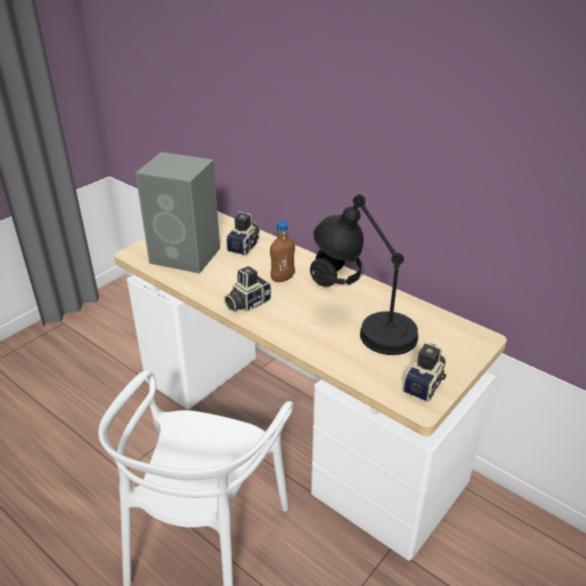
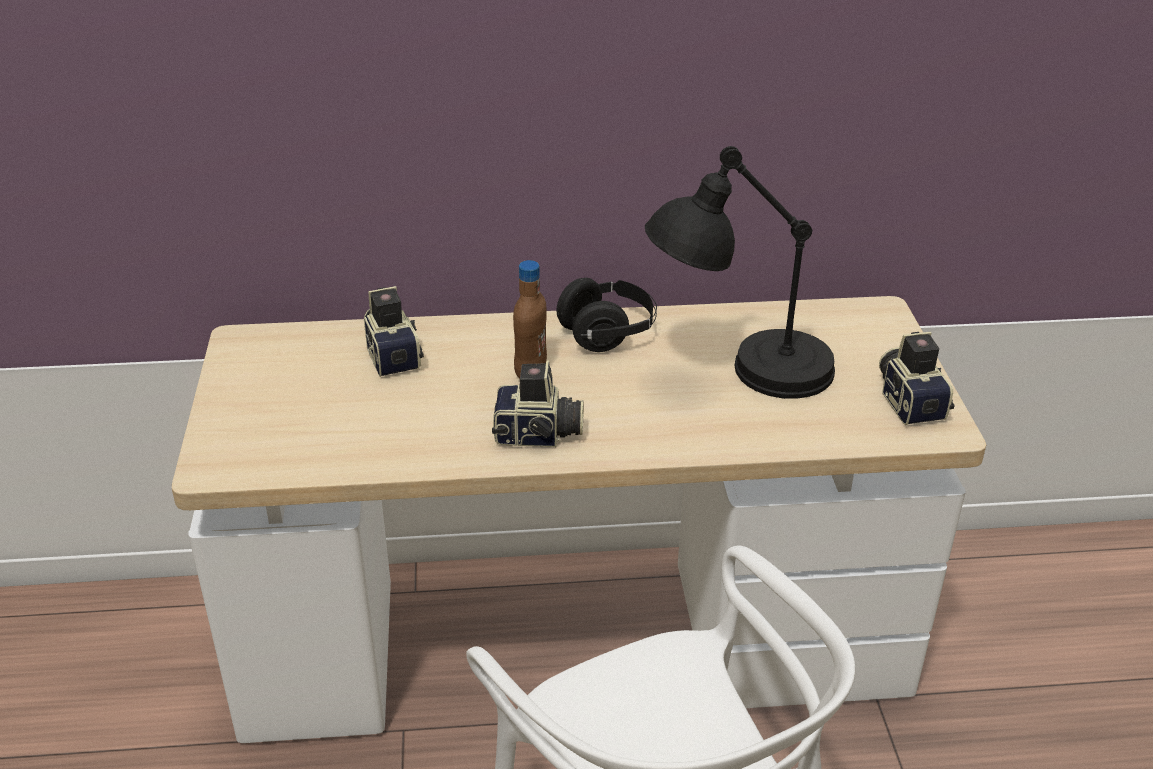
camera: 45 degrees left, 0 degrees up
(187, 256) = (320, 421): grey speaker -> none
(246, 303) = (538, 435): camera -> camera turned 90 degrees counterclockwise

